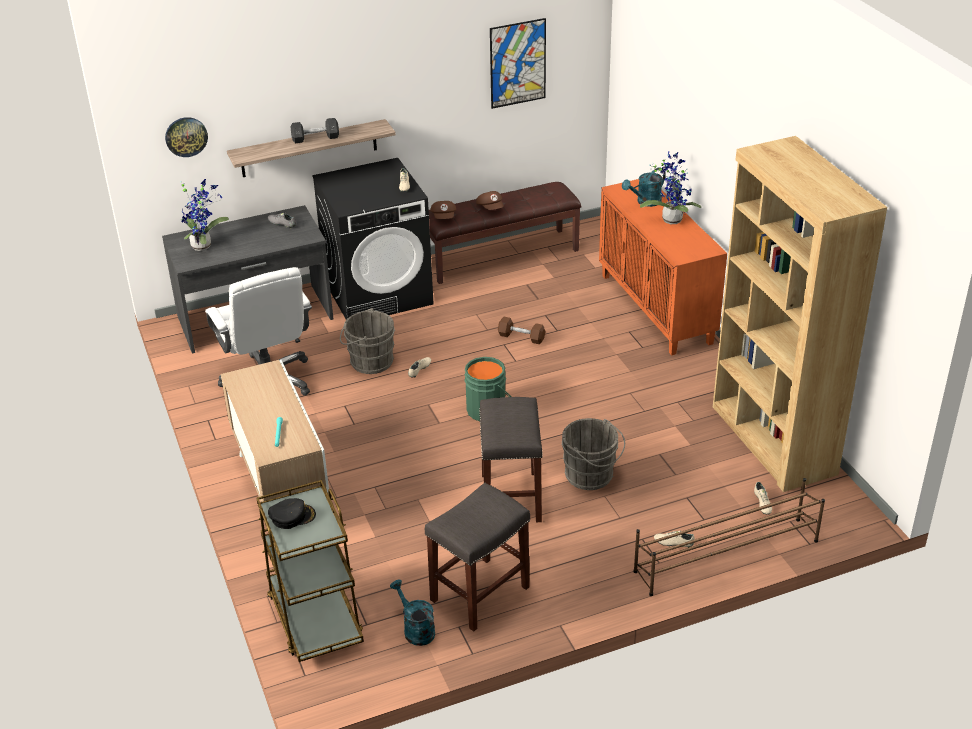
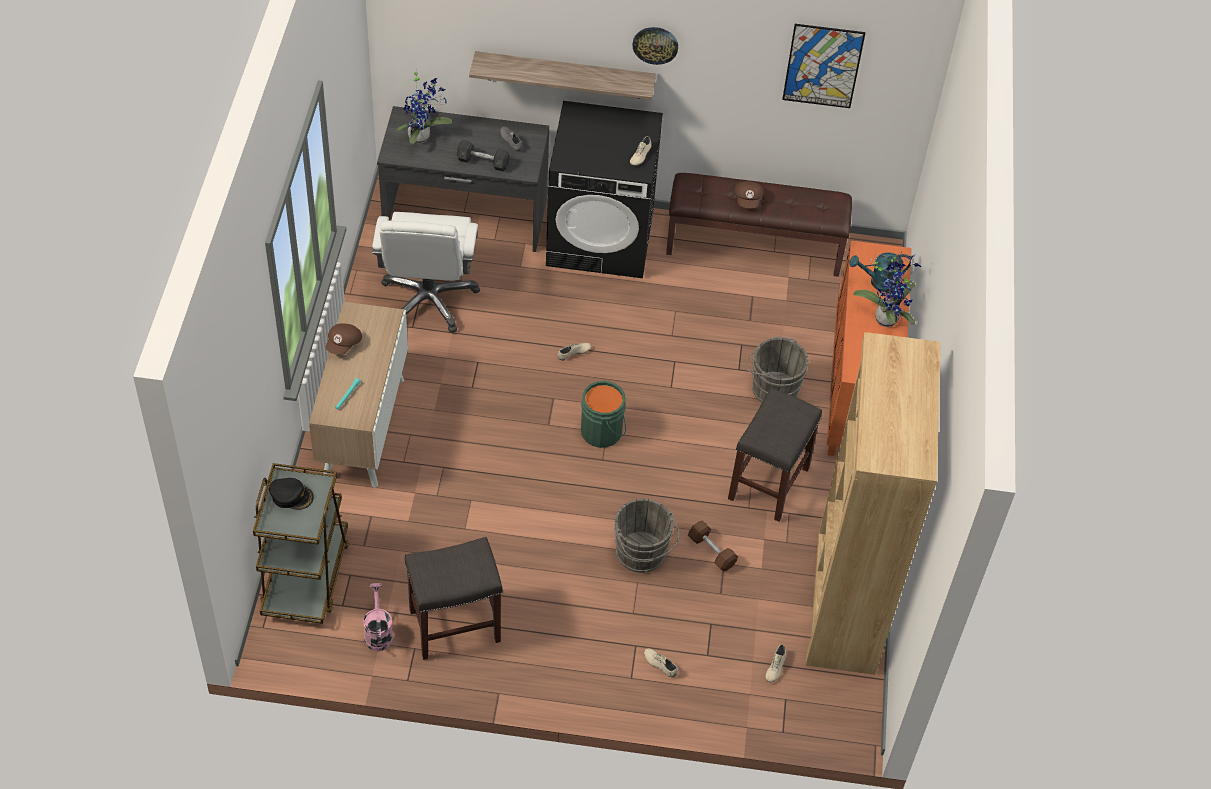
camera: 25 degrees right, 15 degrees up
(186, 136) = (434, 26): wall clock -> wall clock (655, 44)
(315, 138) = (568, 71): grey dumbbell -> grey dumbbell (483, 162)
(369, 361) = (534, 320): grey bucket -> grey bucket (772, 388)
(415, 629) = (378, 632): turquoise watering can -> pink watering can
(444, 217) = (692, 191): brown cap -> brown cap (344, 344)
(511, 498) = (553, 542): grey stool -> grey stool (768, 485)
(521, 337) = (698, 361): brown dumbbell -> brown dumbbell (711, 551)
(725, 556) = (695, 703): brown shoe rack -> none

